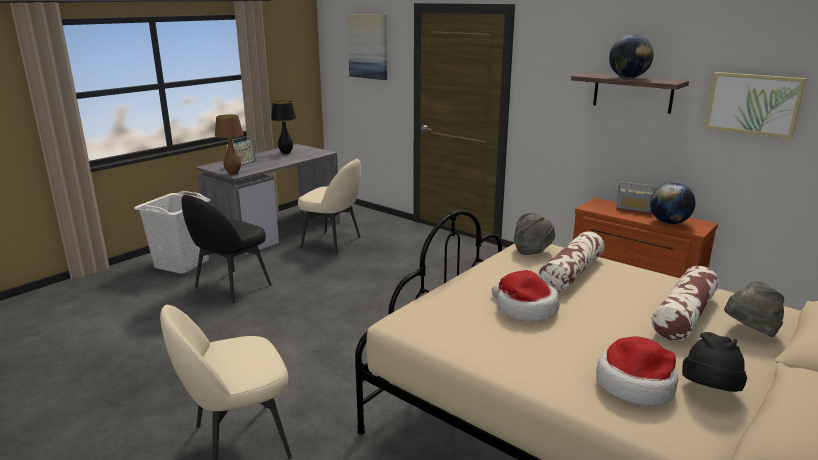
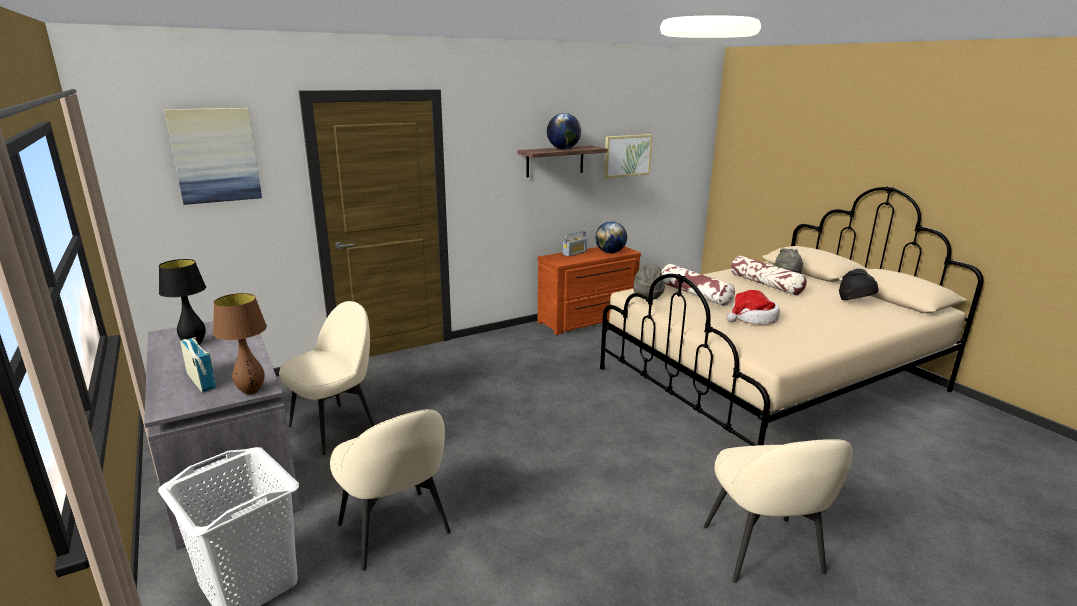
camera: 70 degrees left, 0 degrees up
(231, 287) = (395, 530): black chair -> beige chair
(635, 385) = (852, 314): hat -> none

